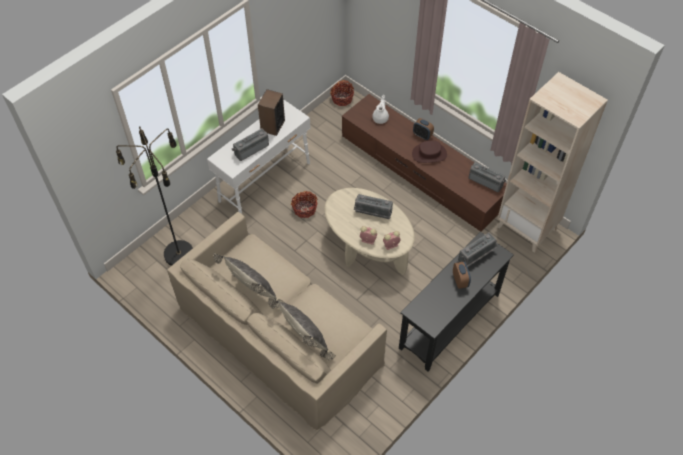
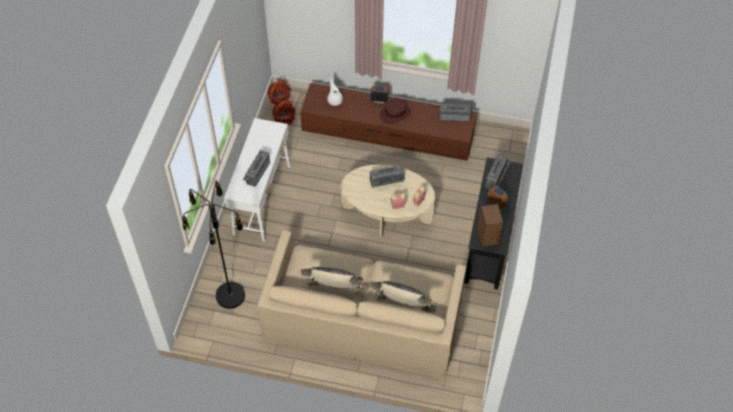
camera: 30 degrees left, 0 degrees up
(272, 126) = (261, 144): speaker -> speaker (487, 236)
(304, 209) = (312, 207): basket -> basket (284, 118)
(527, 228) = (501, 141): beige bookcase -> none

